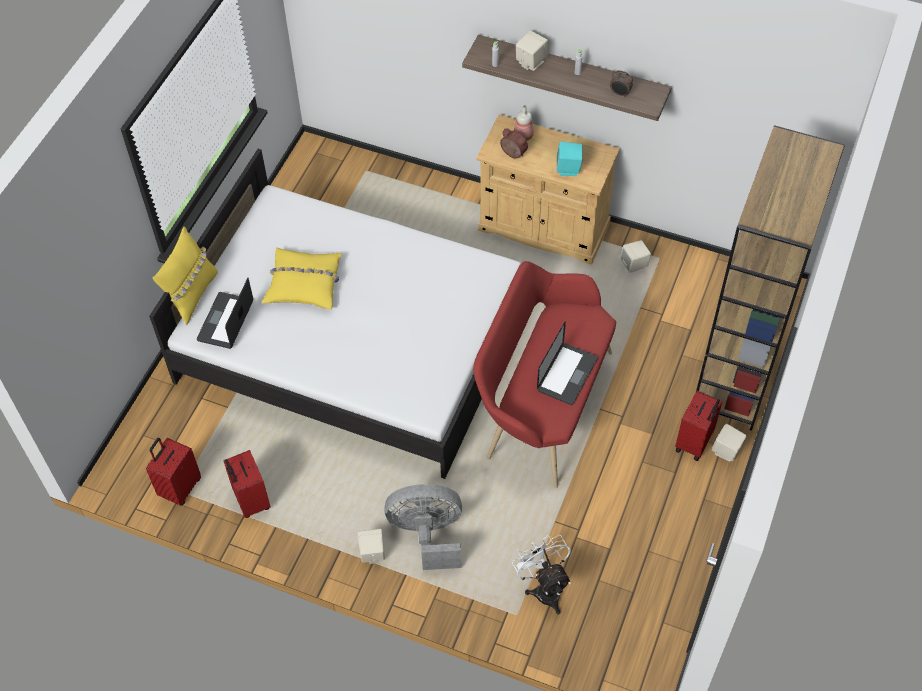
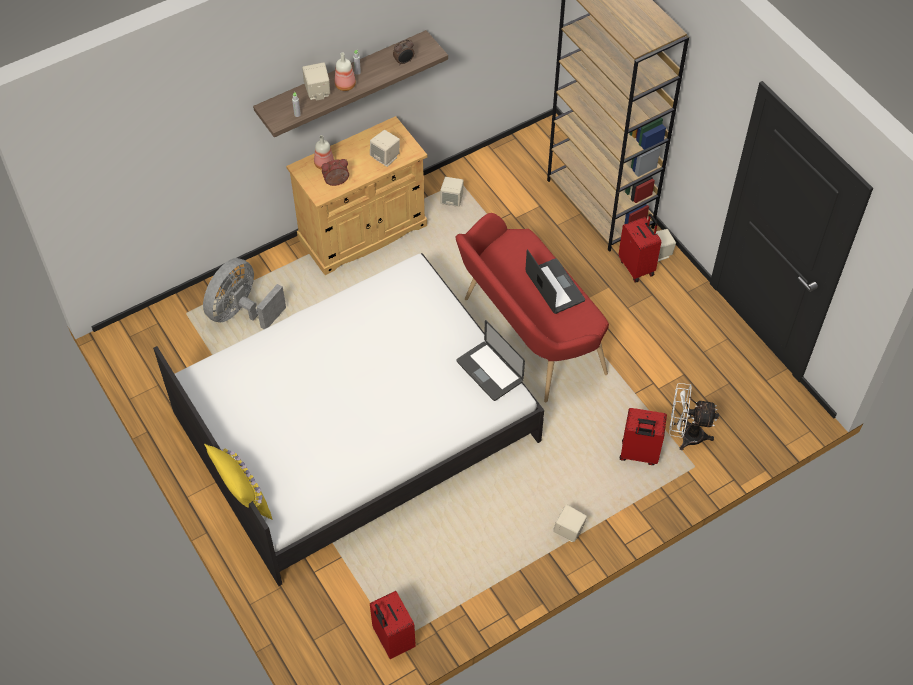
camera: 55 degrees left, 0 degrees up
(226, 321) = (296, 486): laptop -> laptop (489, 371)
(250, 501) = (450, 591): red suitcase -> red suitcase (638, 454)
(304, 283) = (308, 407): yellow pillow -> none
(428, 534) = (581, 483): grey fan -> grey fan (241, 312)
(556, 74) = (346, 85): none -> bottle
(568, 169) = (385, 157): turquoise speaker -> beige speaker

